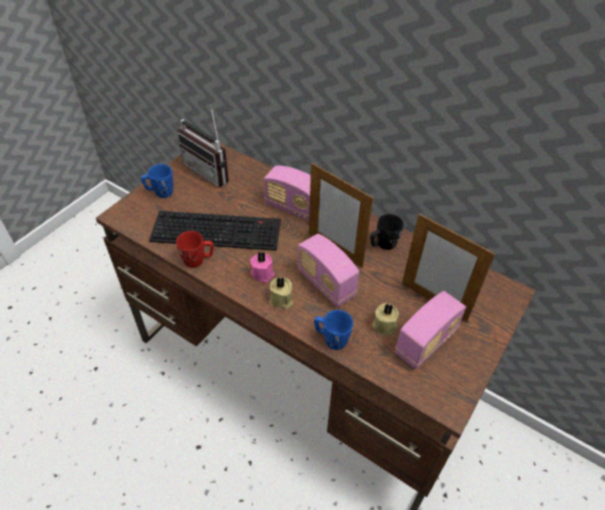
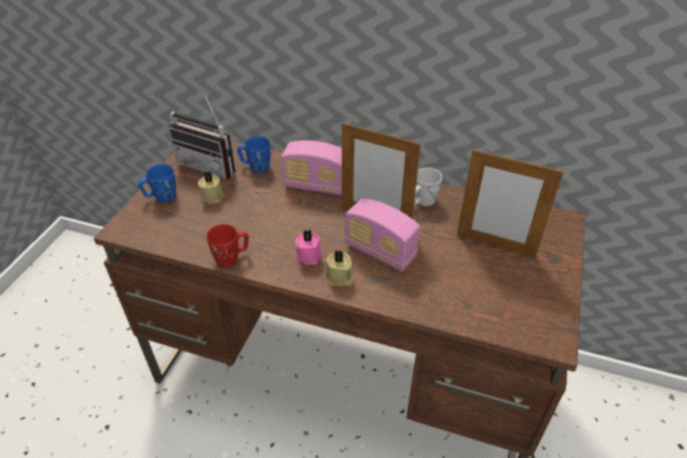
camera: 15 degrees left, 5 degrees down
(218, 230) = (242, 222): keyboard -> none
(331, 339) = (408, 304): blue mug -> blue mug (255, 167)
(383, 245) = (422, 202): black mug -> white mug
(384, 324) = (456, 277): beige candle -> beige candle (212, 196)
(426, 343) = (504, 286): radio -> none

